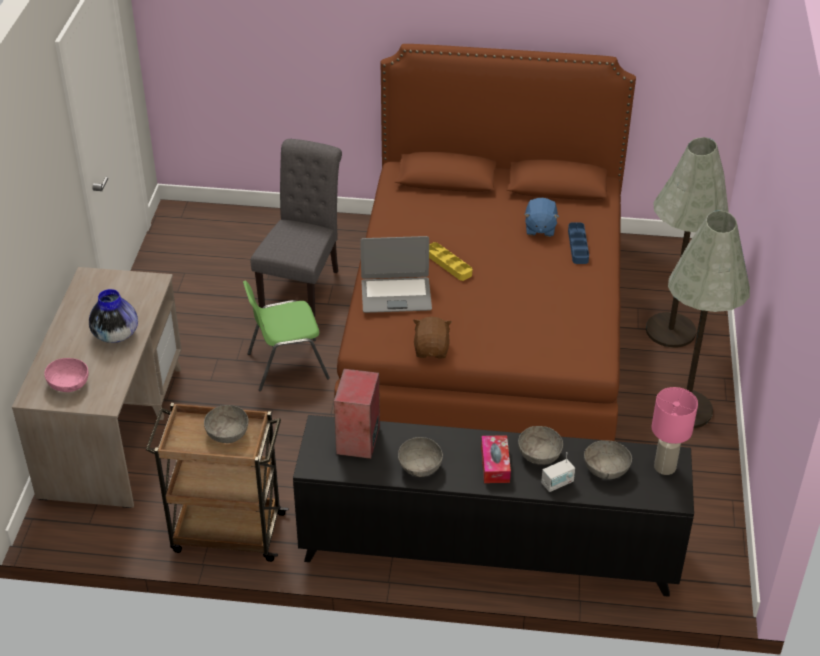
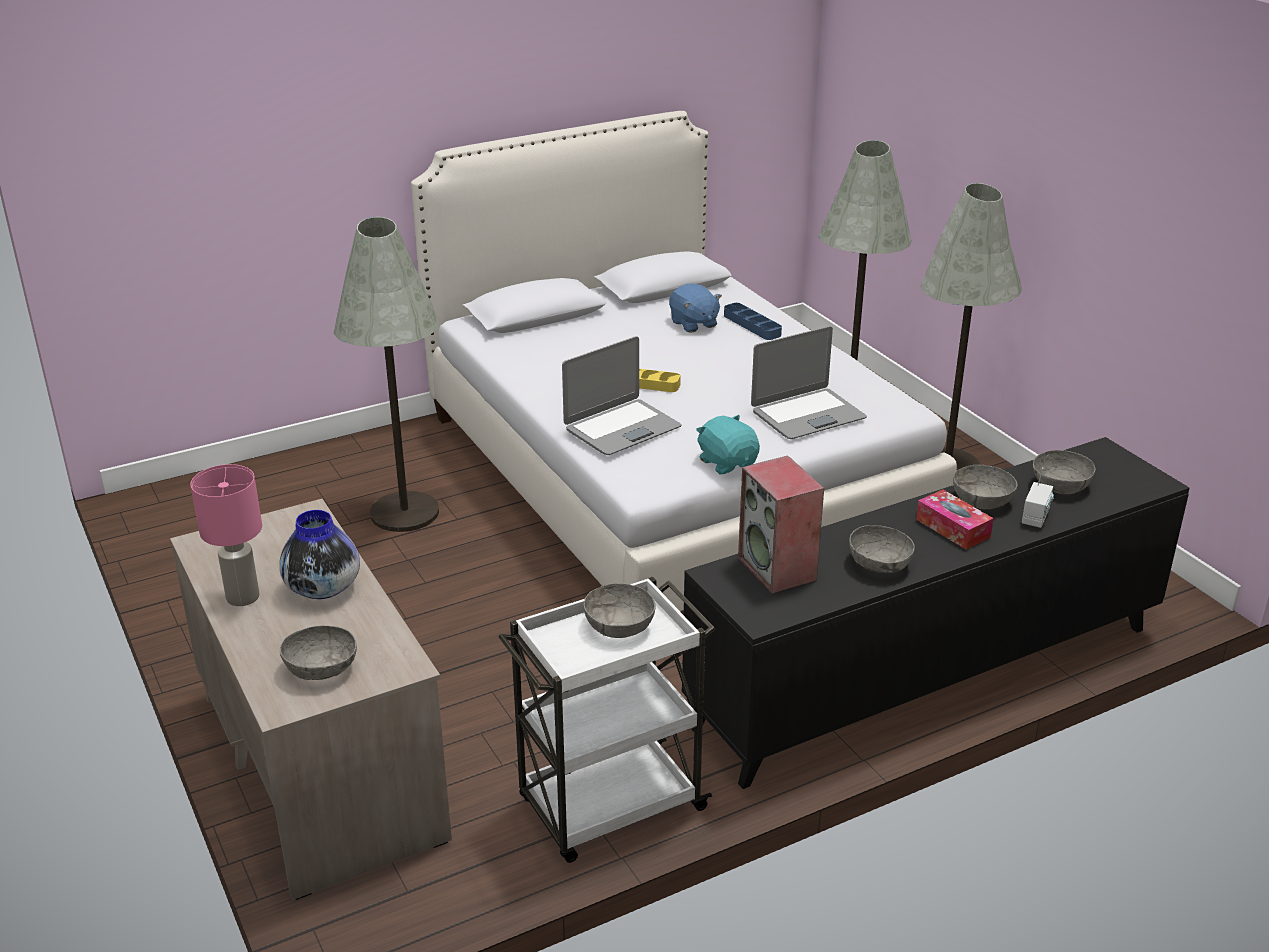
camera: 35 degrees left, 10 degrees down
(69, 384) = (321, 668): pink bowl -> grey bowl
(226, 532) = (609, 806): brown cart -> white cart
(286, 365) = (477, 598): green chair -> none
(303, 285) = (404, 513): grey chair -> grey floor lamp
(432, 349) = (727, 462): brown plush toy -> turquoise plush toy
(485, 330) = (668, 477): brown bed -> white bed
(524, 336) = (807, 415): none -> laptop
(665, 468) = (1109, 462): pink table lamp -> pink table lamp (243, 597)

